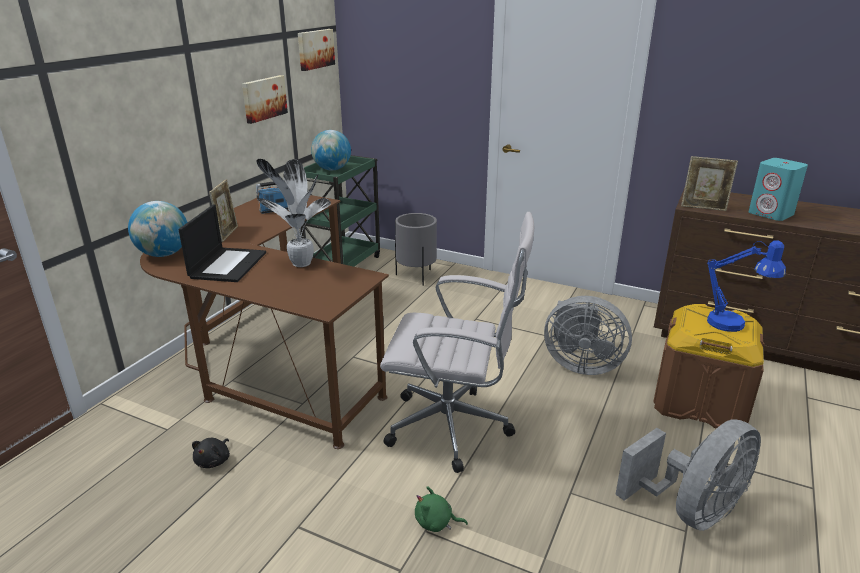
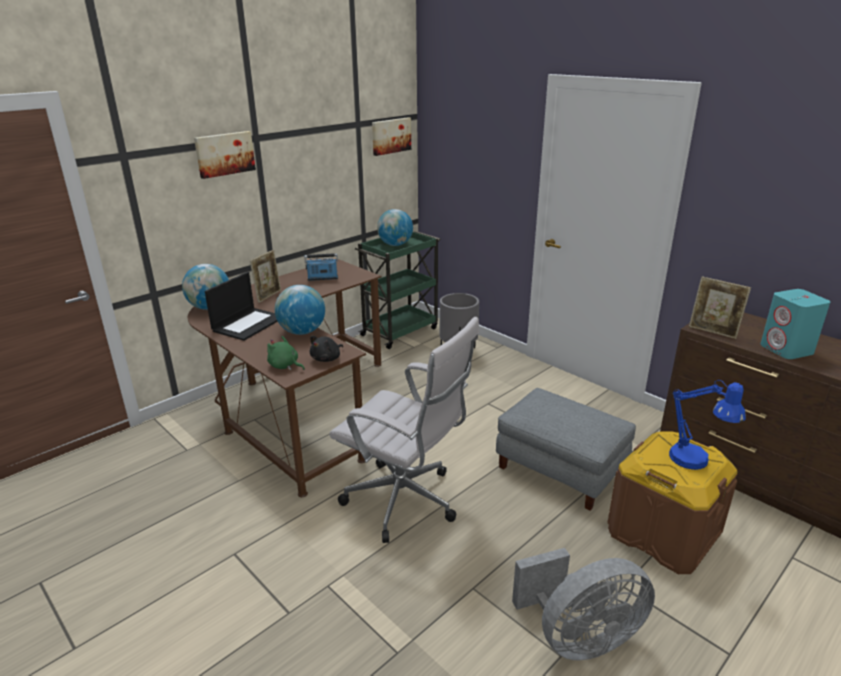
camera: 20 degrees right, 0 degrees up
(214, 461) = (205, 484): black plush toy -> black plush toy (327, 358)
(263, 98) = (330, 179): picture -> picture (224, 154)
(299, 264) = (302, 332): potted plant -> globe
(436, 522) = (340, 581): green plush toy -> green plush toy (285, 366)
(580, 365) = (561, 468): grey fan -> grey ottoman

